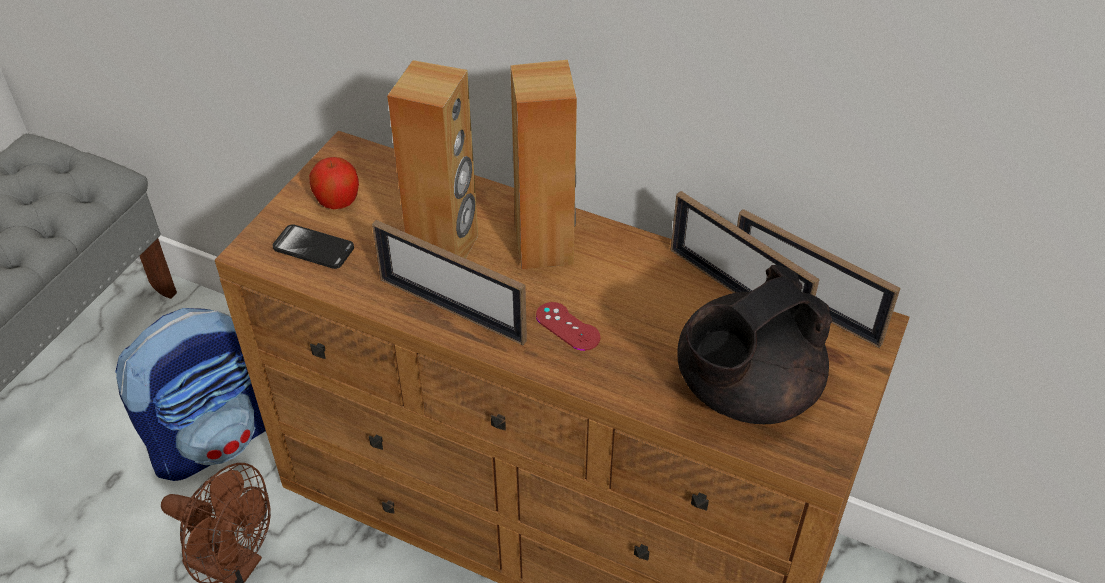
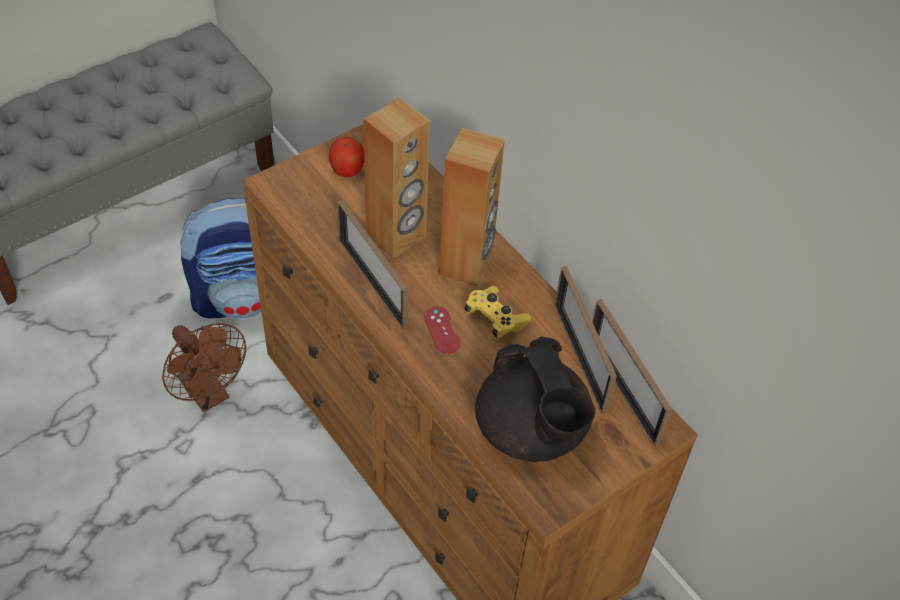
camera: 25 degrees right, 5 degrees up
(313, 248) = (310, 198): phone -> none
(618, 290) = (495, 319): none -> yellow game controller
(744, 390) = (531, 431): black teapot -> black teapot turned 105 degrees counterclockwise

